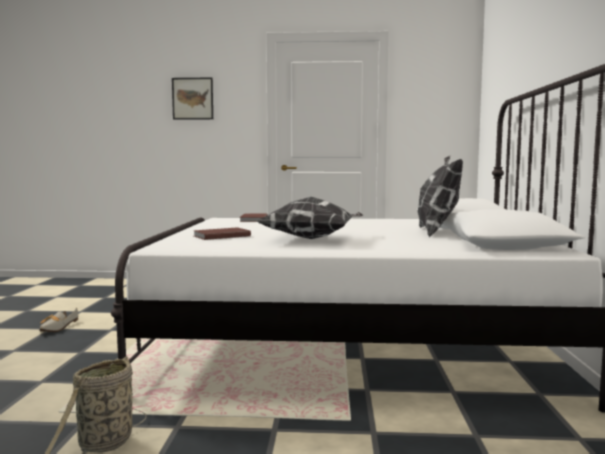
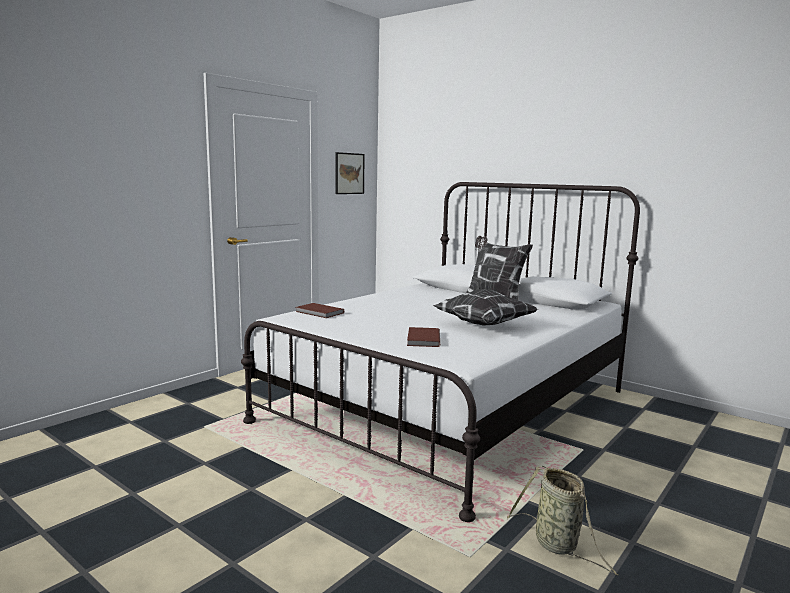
camera: 55 degrees left, 5 degrees up
(56, 328) = (184, 521): shoe -> none
(192, 98) = (115, 151): picture -> picture (349, 173)

